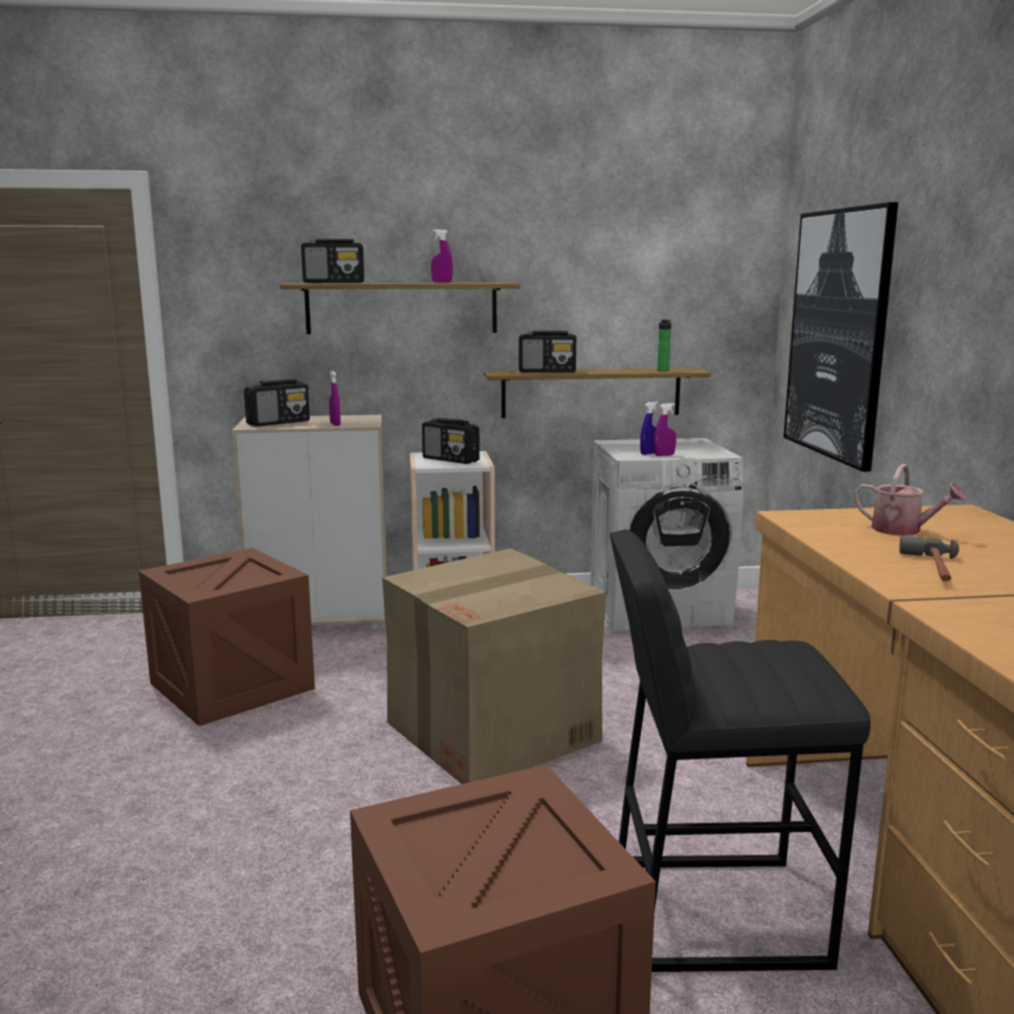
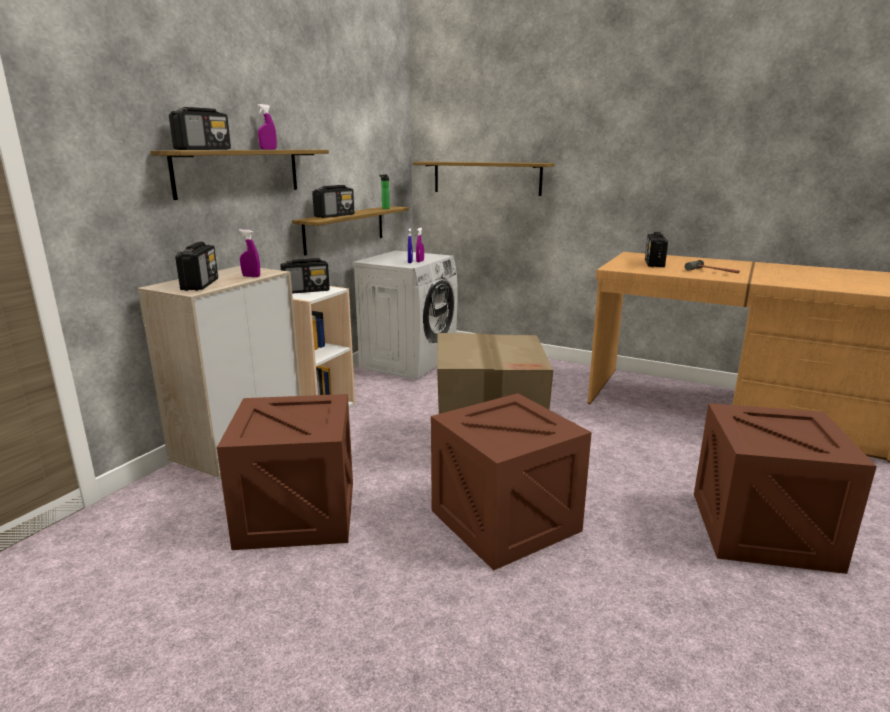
camera: 55 degrees left, 5 degrees up
(314, 796) = (505, 520): none -> crate
(711, 912) = (697, 452): black stool -> none
(837, 334) = (486, 178): picture -> shelf
(903, 530) = (654, 264): watering can -> radio

